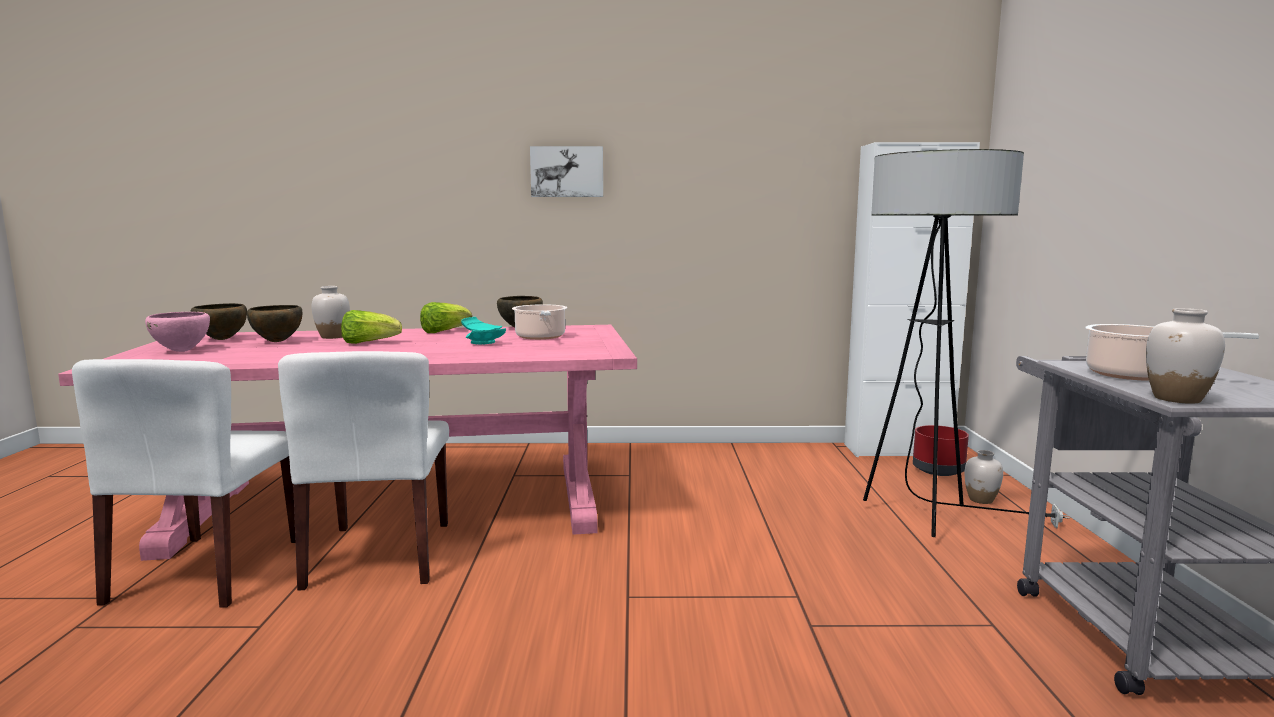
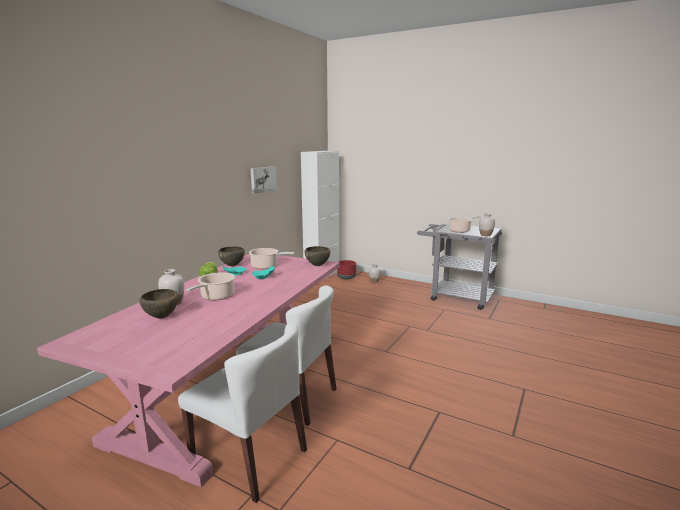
camera: 60 degrees left, 5 degrees up
(182, 351) = (146, 344): pink bowl -> none
(222, 339) = (115, 332): brown bowl -> brown bowl (318, 265)
(369, 343) = (216, 297): lettuce -> cooking pot
(567, 172) = (200, 171): picture -> picture (262, 179)
(925, 521) = (380, 293): floor lamp -> none

